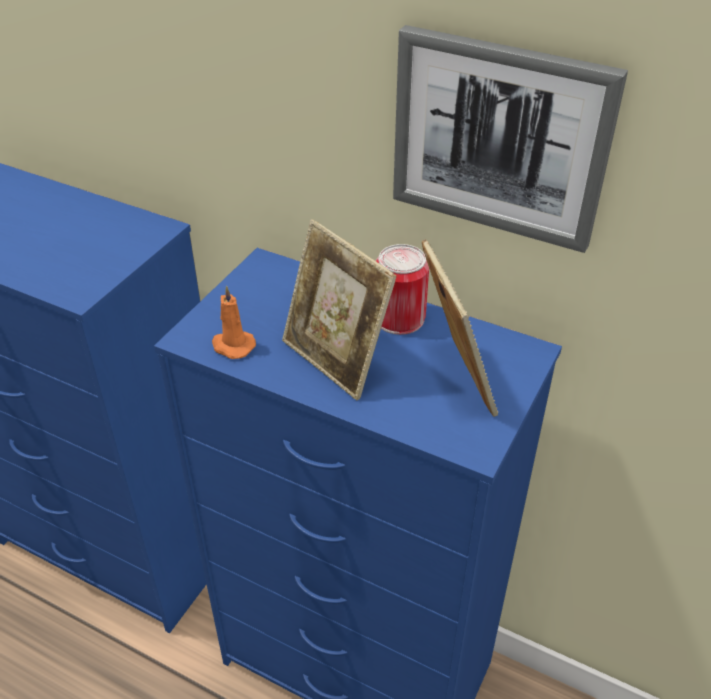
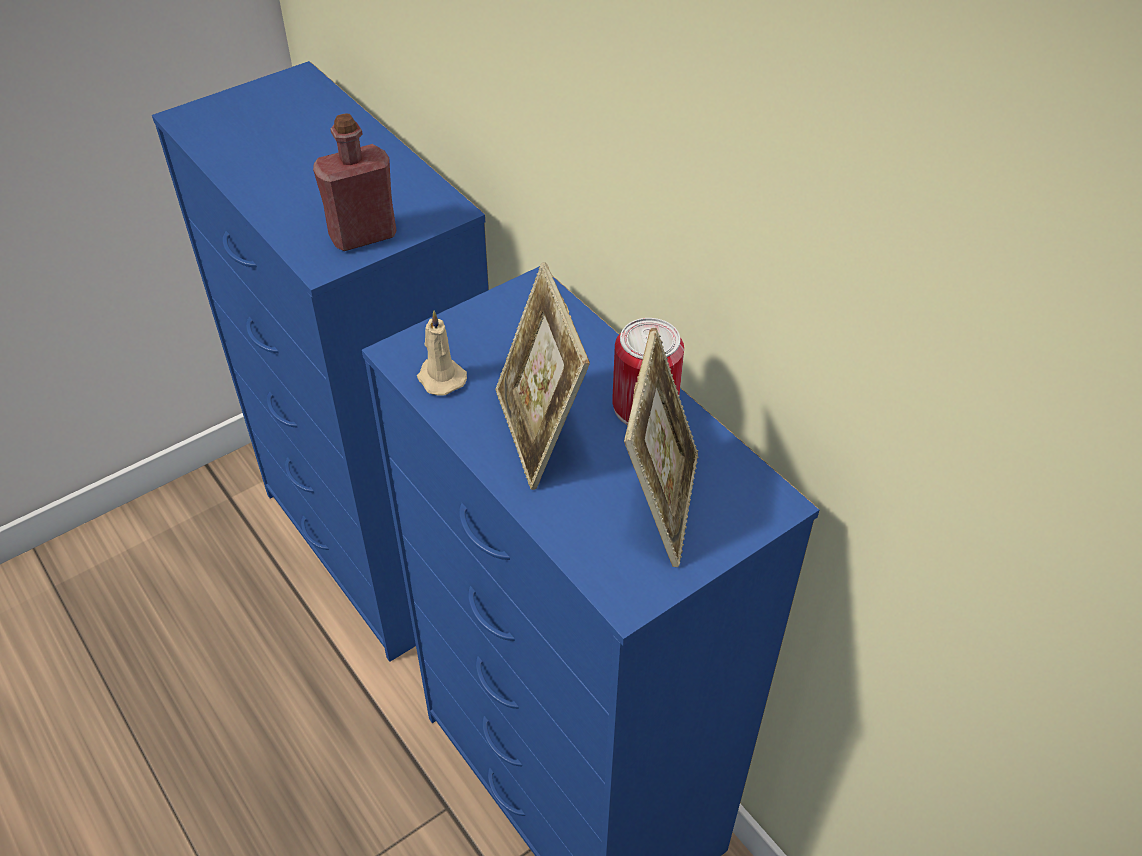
camera: 25 degrees right, 5 degrees up
(100, 264) = (363, 235): none -> red bottle
(232, 346) = (440, 377): orange candle -> beige candle
(500, 138) = (784, 229): picture -> none

